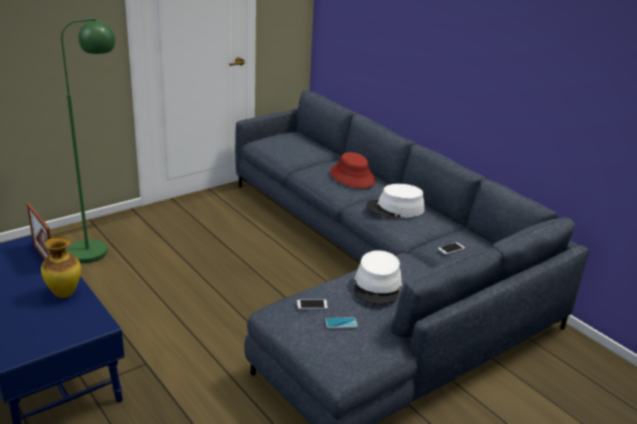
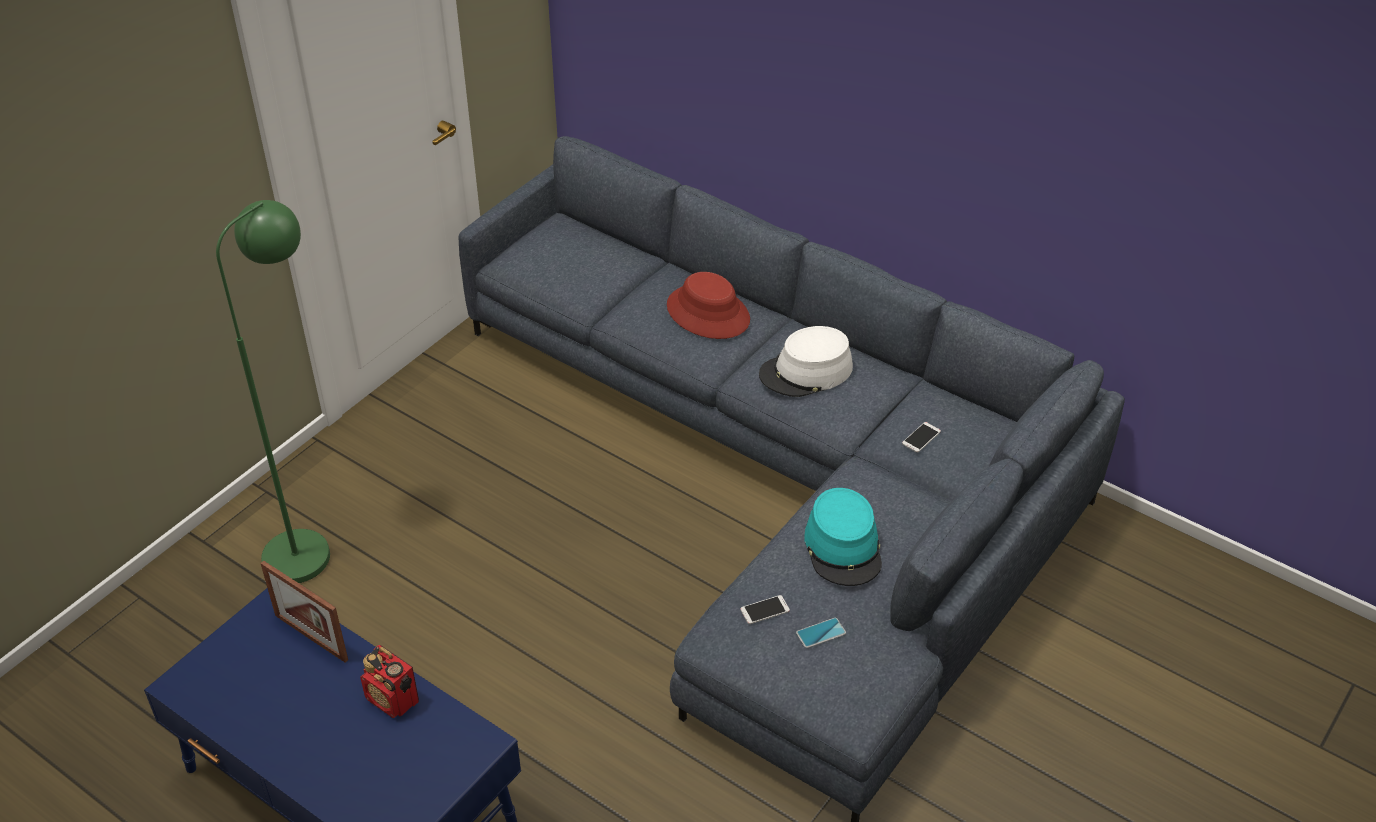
camera: 15 degrees left, 15 degrees up
(65, 294) = (393, 700): vase -> radio
(377, 286) = (843, 547): white hat -> turquoise hat

